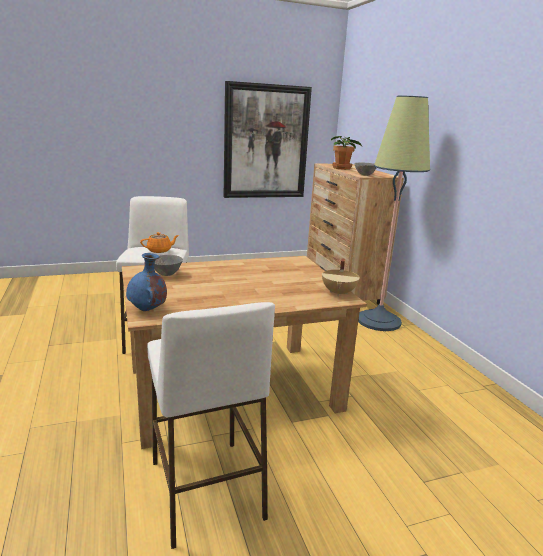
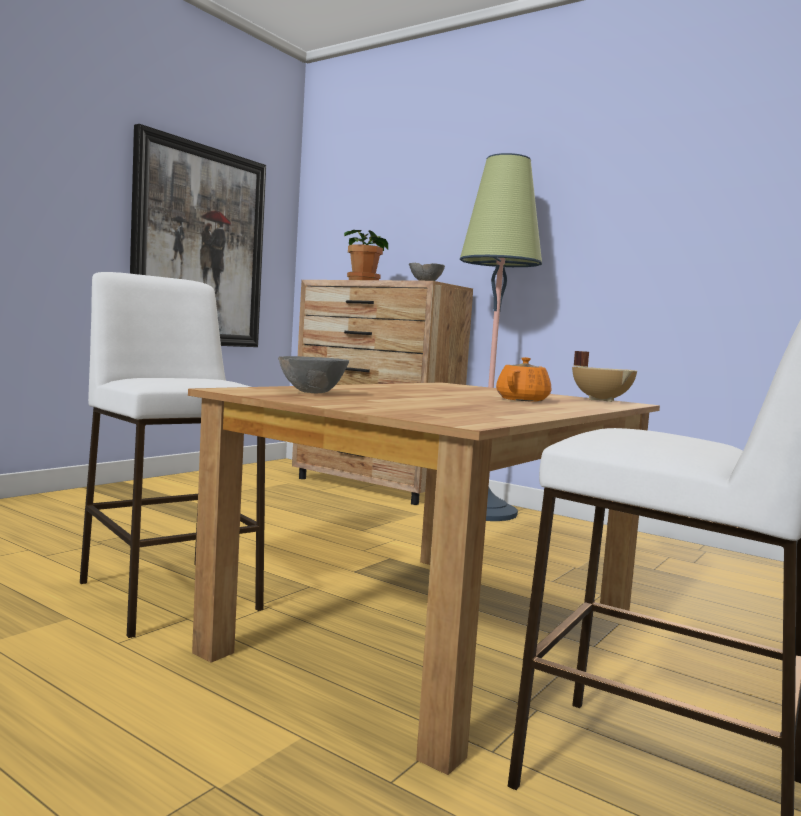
camera: 35 degrees left, 15 degrees down
(148, 310) = (432, 416): blue vase -> none
(160, 250) = (201, 377): orange teapot -> orange teapot (523, 400)

